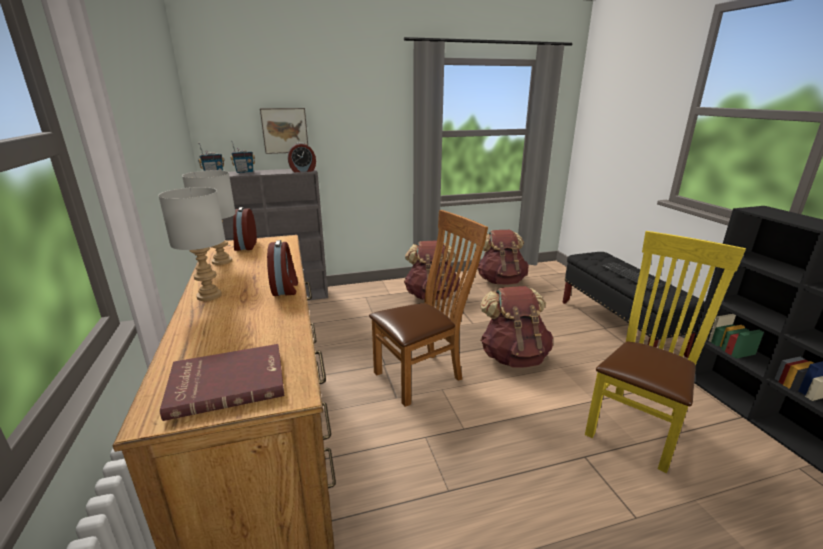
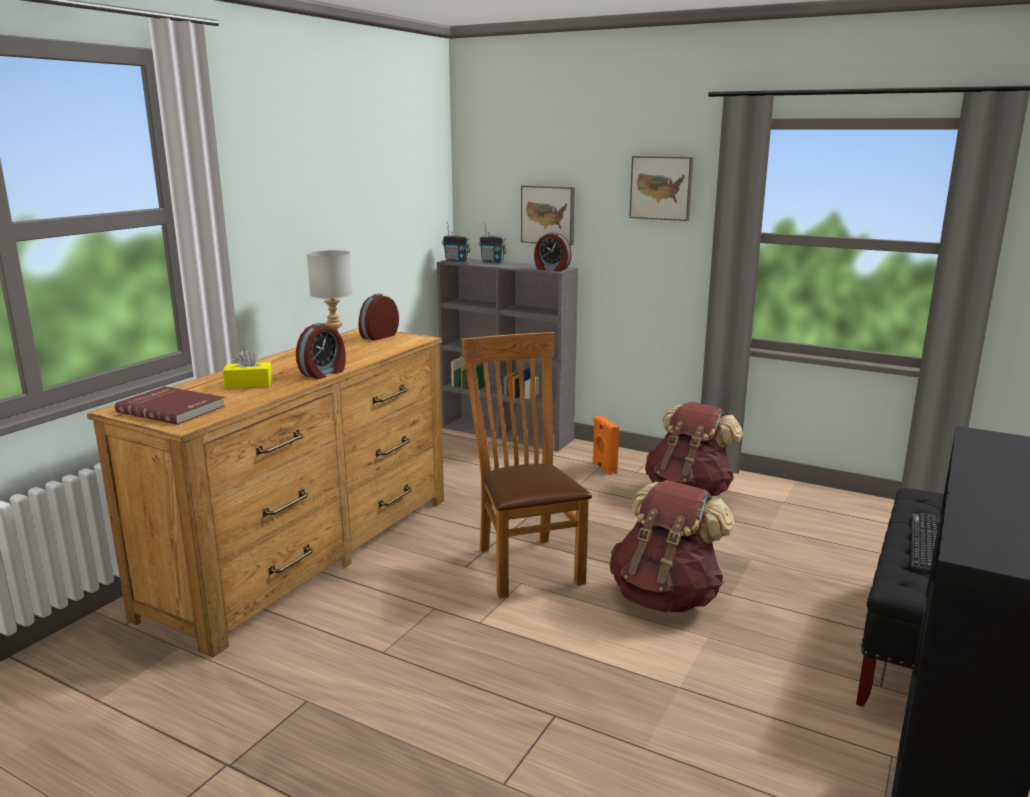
camera: 45 degrees right, 5 degrees down
(210, 296) = (272, 363): grey table lamp -> none
(241, 323) = (249, 384): none -> yellow tissue box
(369, 298) = (603, 467): none -> orange speaker
(370, 105) = (661, 188): none -> picture
(423, 375) = (525, 562): brown chair -> brown chair turned 120 degrees counterclockwise
(500, 281) = (836, 513): brown backpack -> none
(637, 425) = (684, 737): yellow chair -> none

